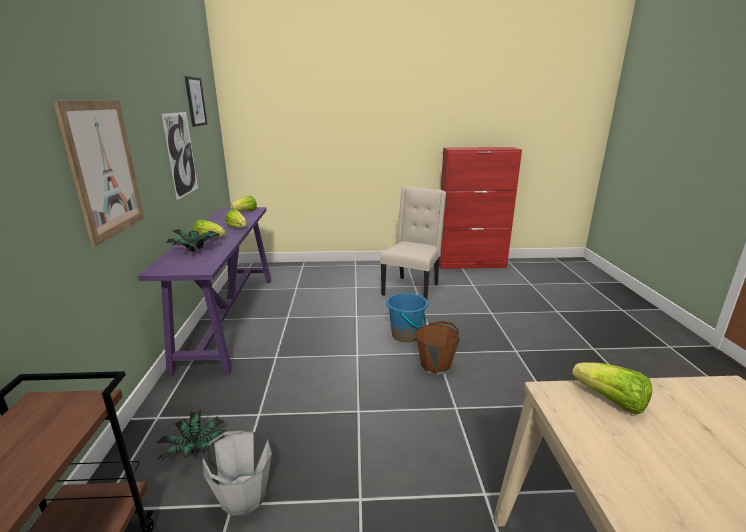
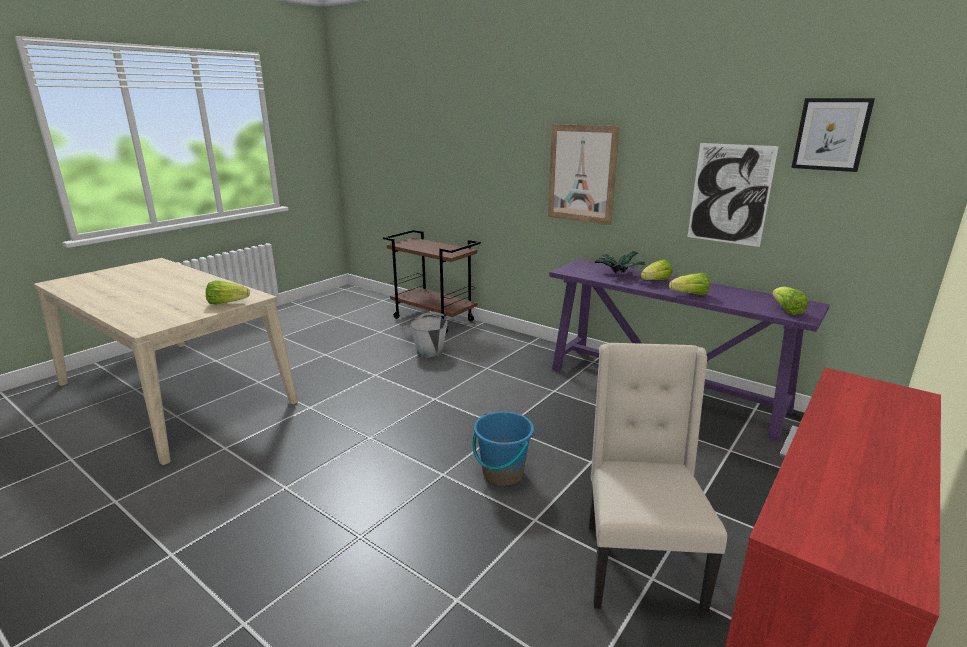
camera: 130 degrees right, 0 degrees up
(195, 450) = (482, 347): potted plant -> none
(412, 289) = (638, 564): beige chair -> beige chair turned 150 degrees counterclockwise
(435, 365) = (427, 460): brown bucket -> none

